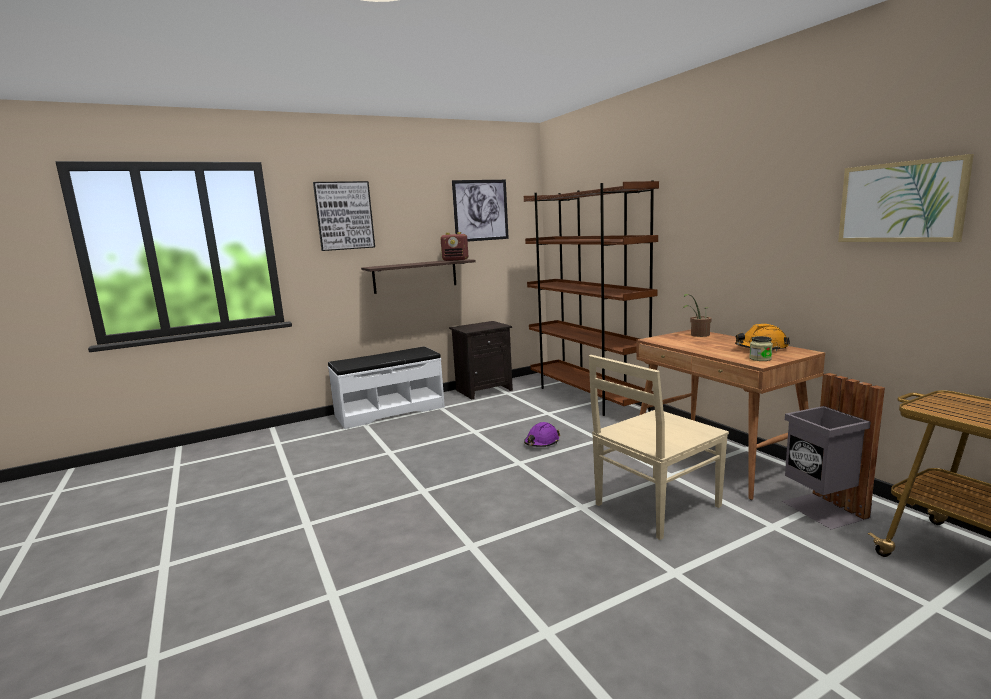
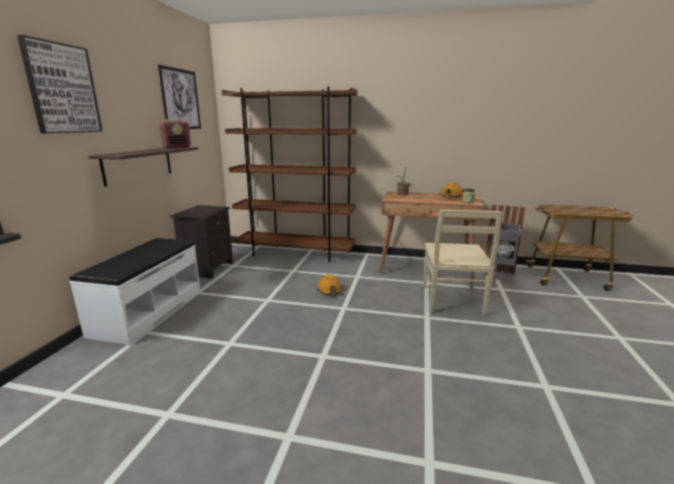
camera: 50 degrees left, 5 degrees up
(541, 442) = (329, 290): purple hard hat -> orange hard hat
(900, 202) = (515, 114): picture -> none

